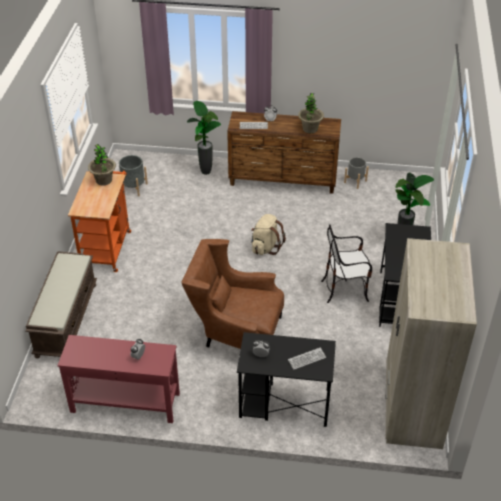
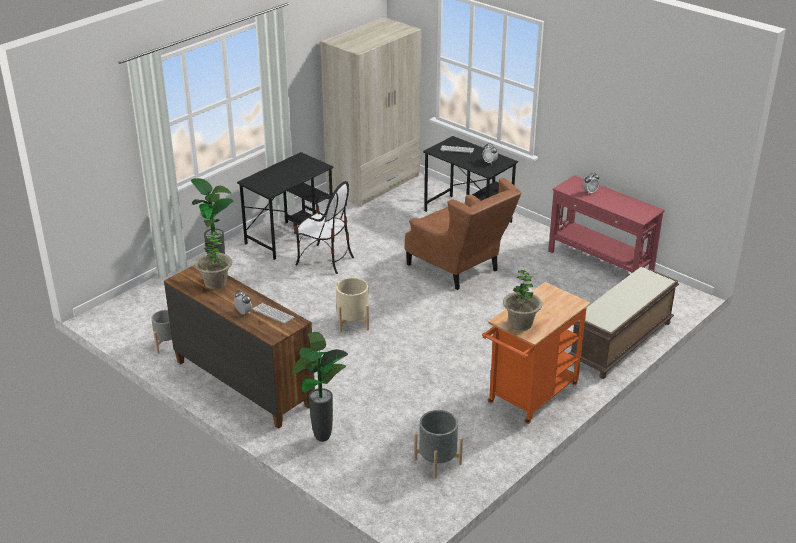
camera: 145 degrees left, 10 degrees down
(265, 247) = (353, 322): beige backpack -> beige planter

